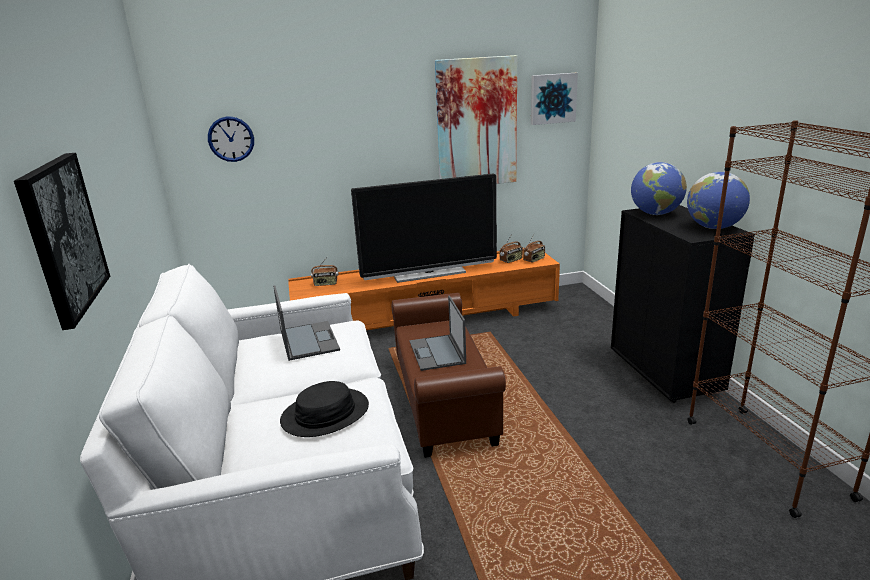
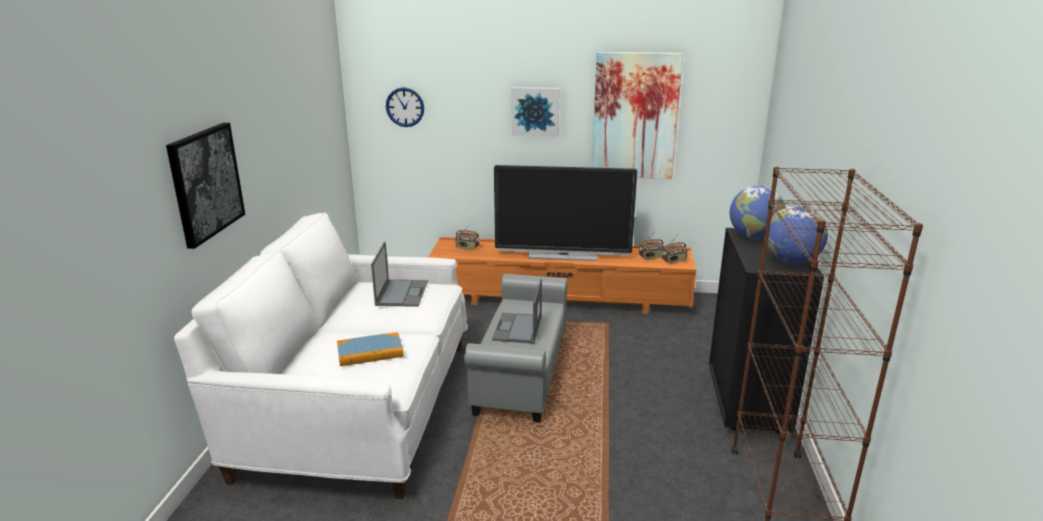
camera: 20 degrees right, 0 degrees up
(325, 414) = (370, 352): black hat -> book
(444, 401) = (521, 375): brown ottoman -> grey ottoman
(552, 98) = (720, 99): picture -> picture (535, 111)

